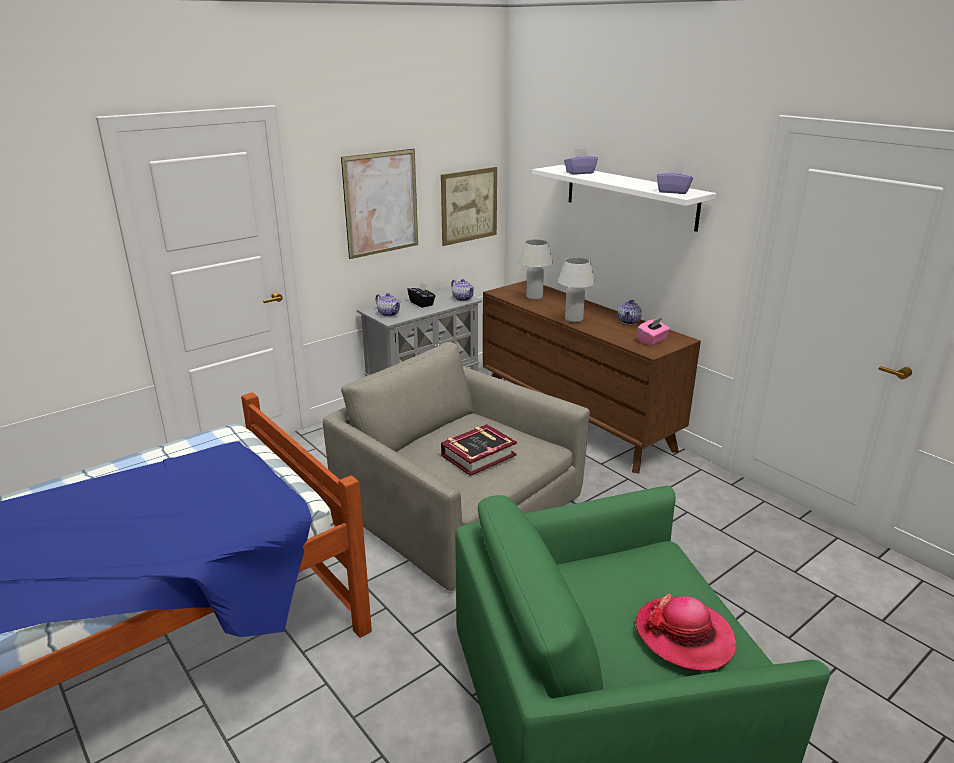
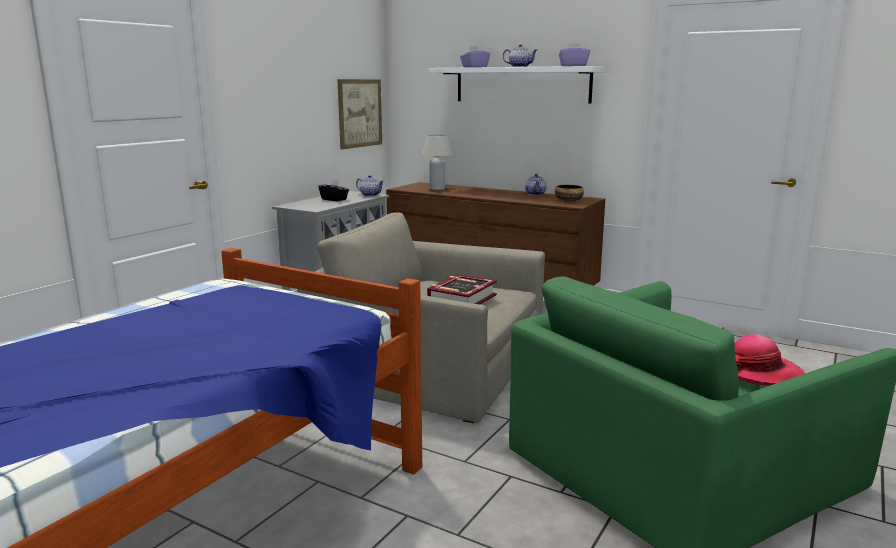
camera: 20 degrees left, 10 degrees down
(381, 203) = (290, 99): picture -> none
(388, 313) = (308, 206): teapot -> teapot (519, 67)
(574, 319) = (488, 196): white table lamp -> none
(652, 341) = (568, 201): pink tissue box -> bowl

